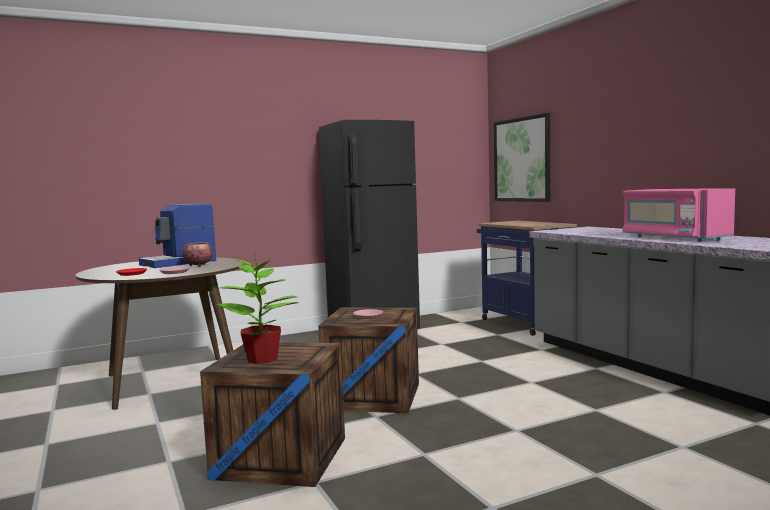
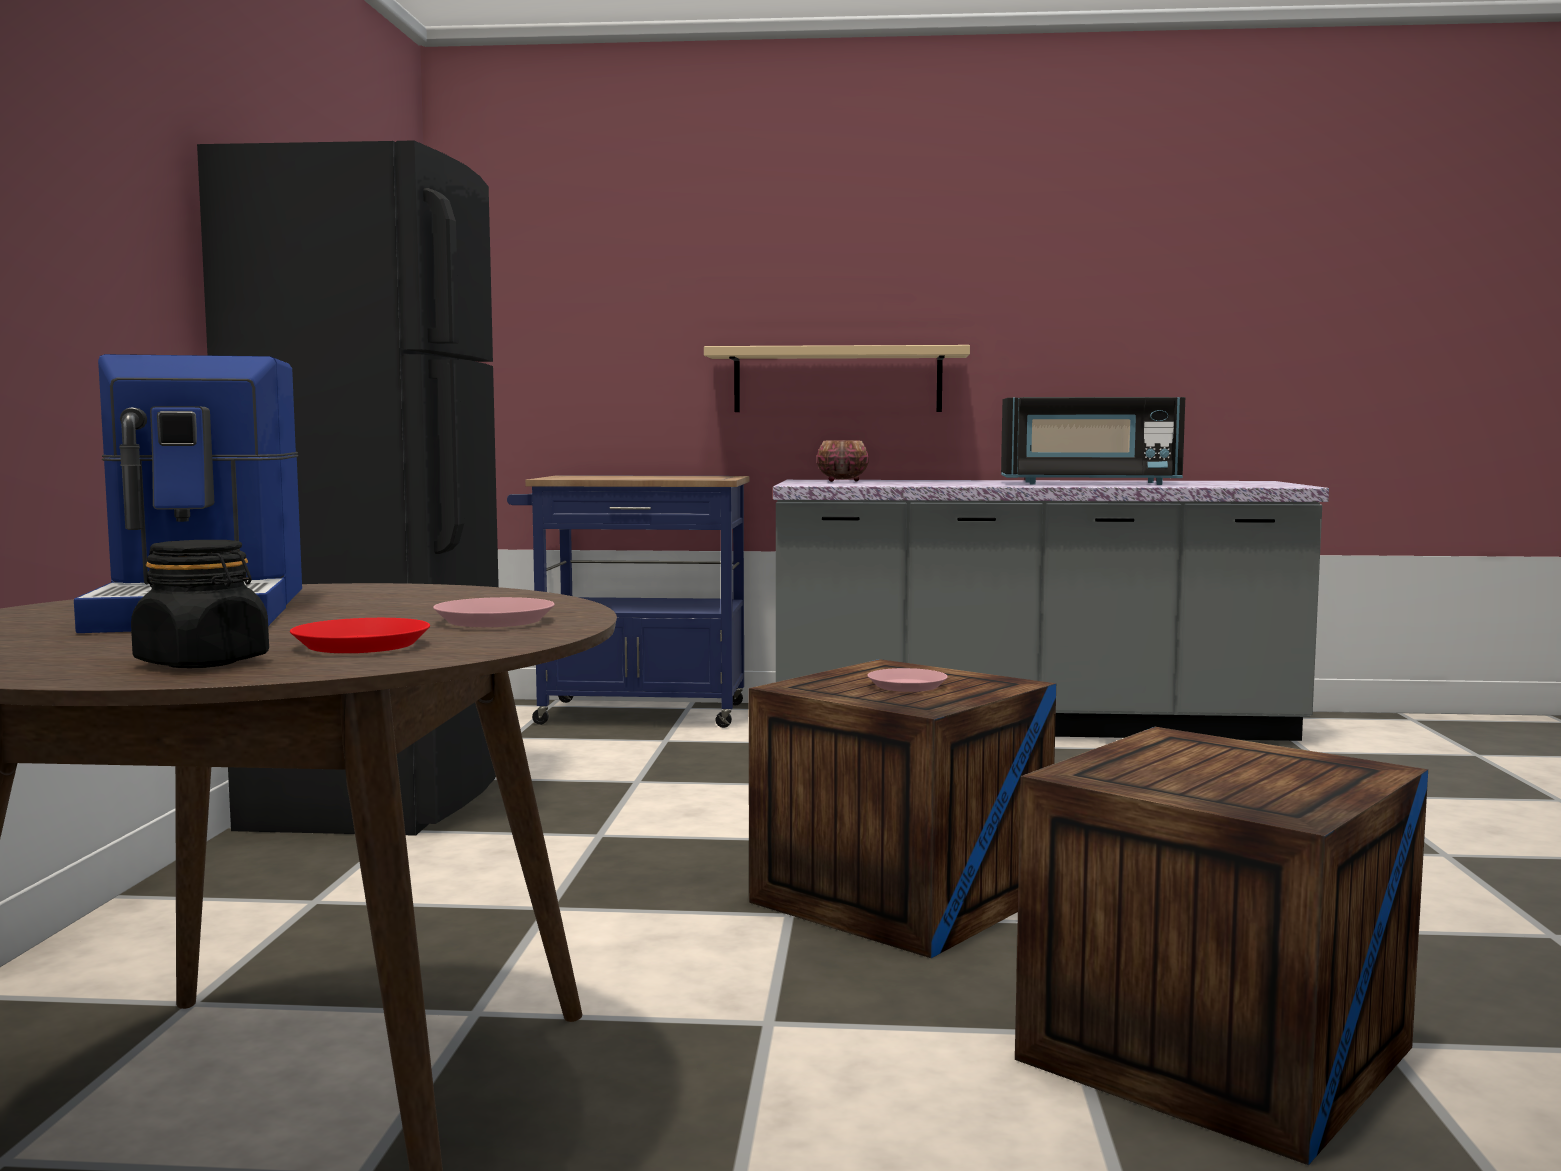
camera: 60 degrees left, 0 degrees up
(105, 273) = (203, 662): none -> black jar
(199, 265) = (386, 604): bowl -> bowl (841, 481)
(263, 359) = (1256, 781): potted plant -> none
(522, 159) = (565, 329): picture -> none
(609, 178) = (837, 380): none -> beige shelf
(673, 238) = (1089, 483): pink microwave -> black microwave

